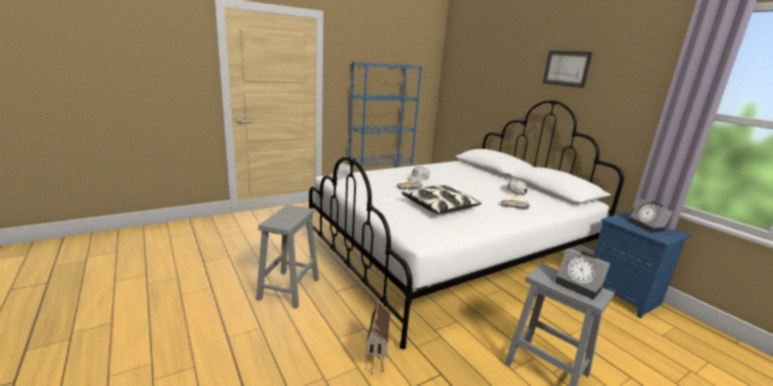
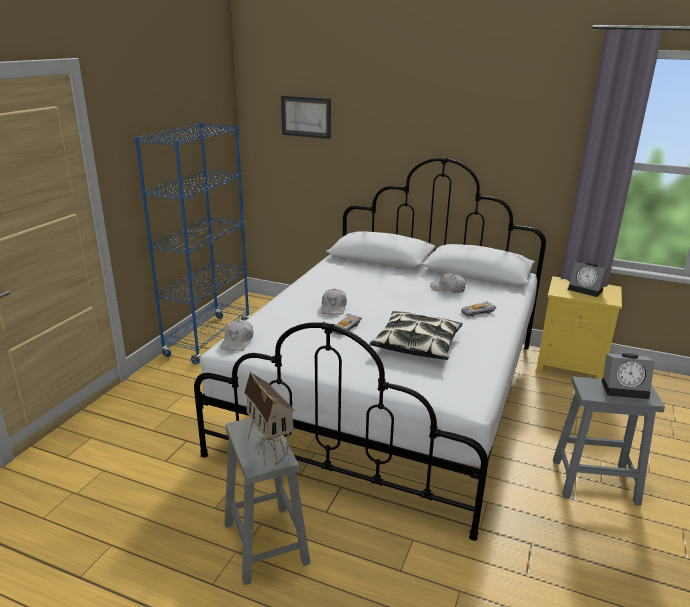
camera: 35 degrees left, 5 degrees up
(376, 362) = (468, 571): toy house -> toy house (270, 450)
(566, 68) = (452, 116): picture -> picture (306, 117)
(624, 296) = (571, 367): blue nightstand -> yellow nightstand

